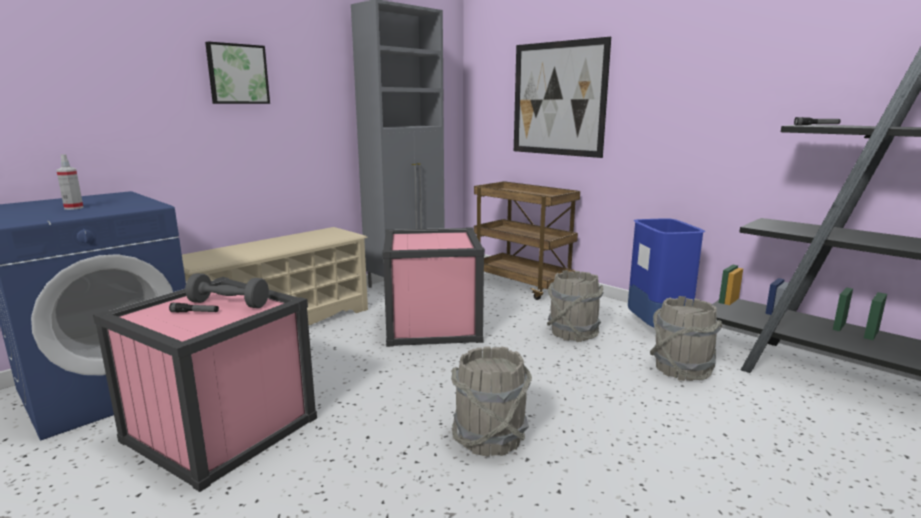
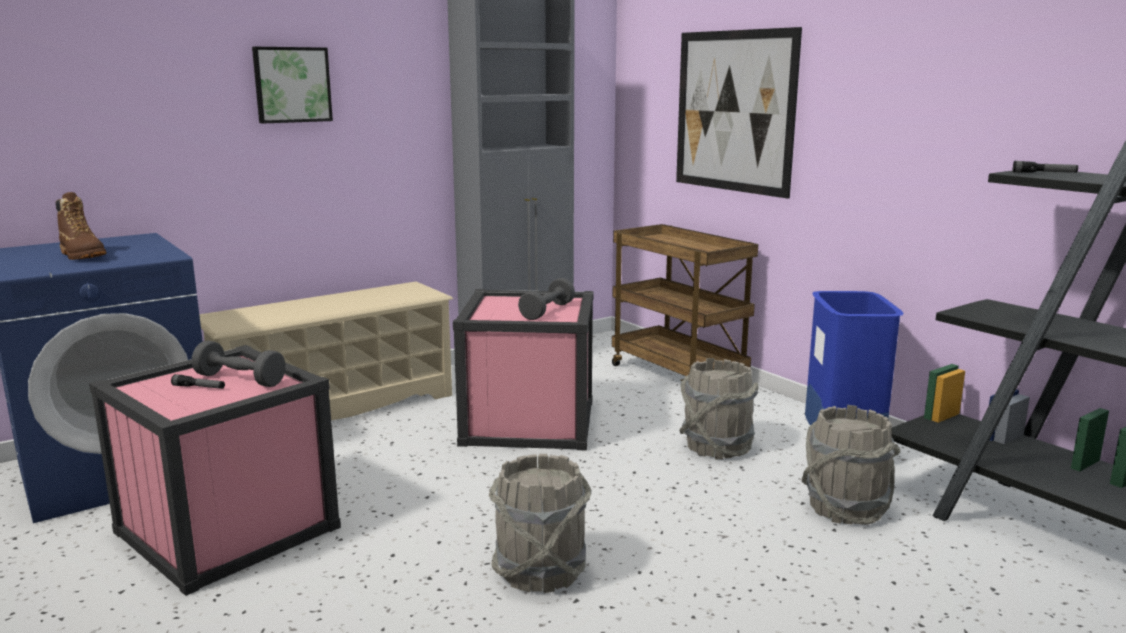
camera: 10 degrees right, 0 degrees up
(74, 208) = (83, 256): spray bottle -> brown boot
(446, 242) = (547, 311): none -> grey dumbbell

